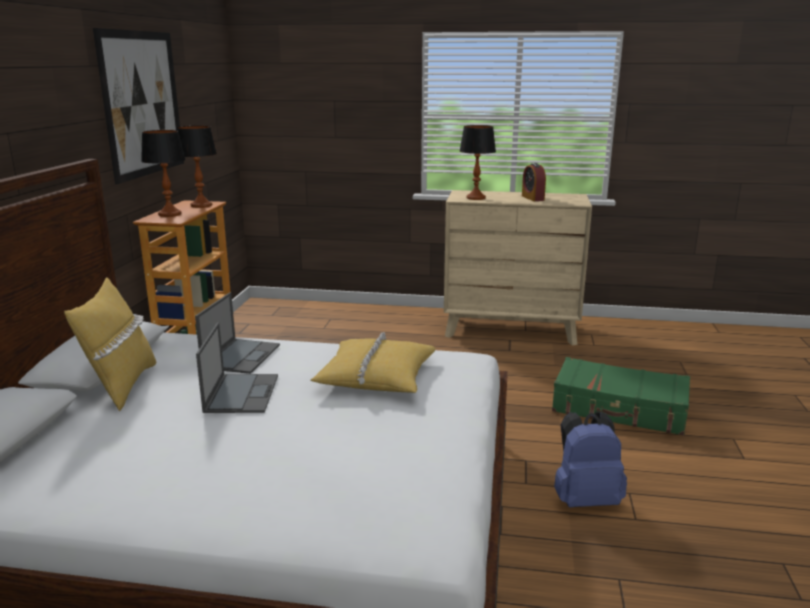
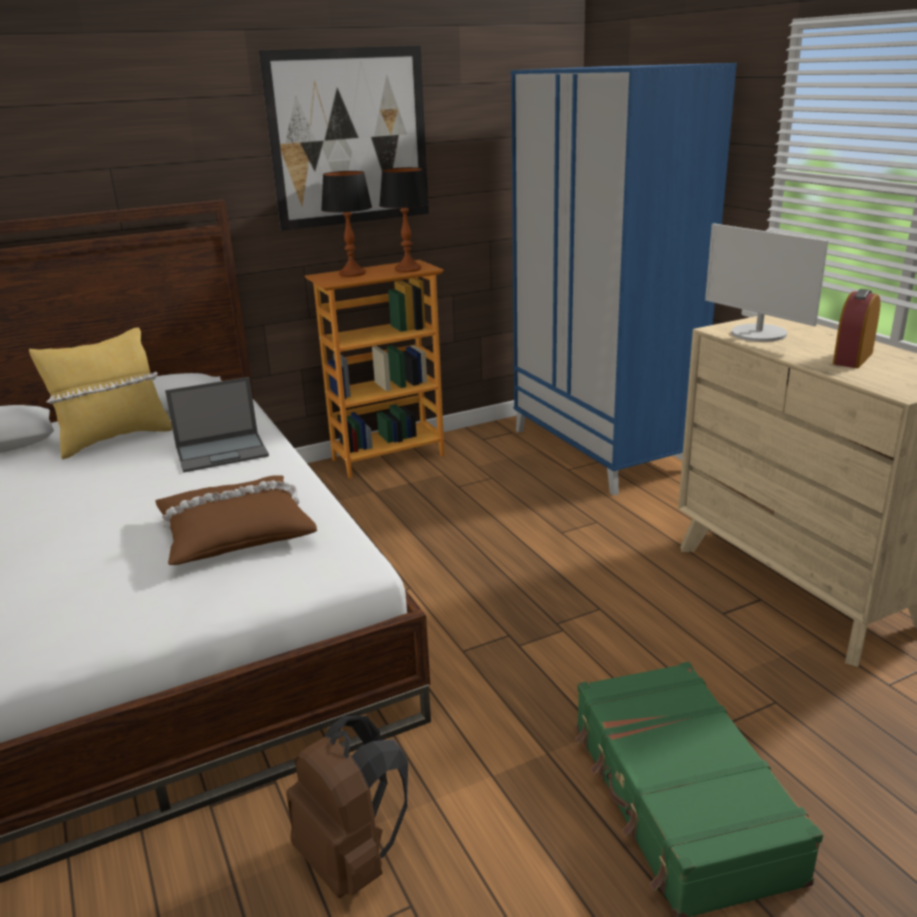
camera: 55 degrees right, 5 degrees up
(241, 393) = (131, 487): laptop -> none
(320, 313) = (602, 450): none -> blue wardrobe
(376, 376) = (235, 531): yellow pillow -> brown pillow
(476, 198) = (758, 334): table lamp -> monitor
(585, 499) = (352, 858): blue backpack -> brown backpack

